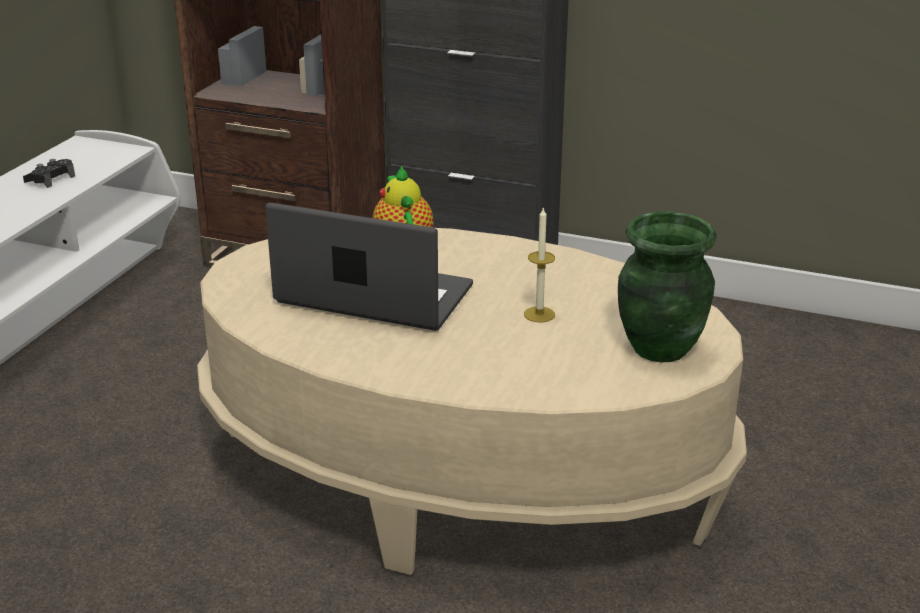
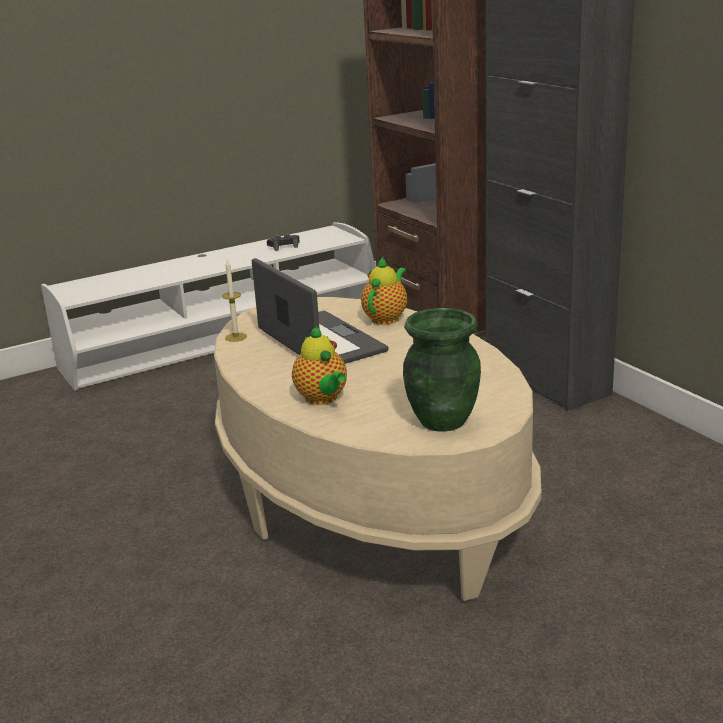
camera: 40 degrees right, 5 degrees down
(496, 366) = (322, 399): none -> teapot
(539, 314) = (400, 379): candle -> candle (236, 337)

